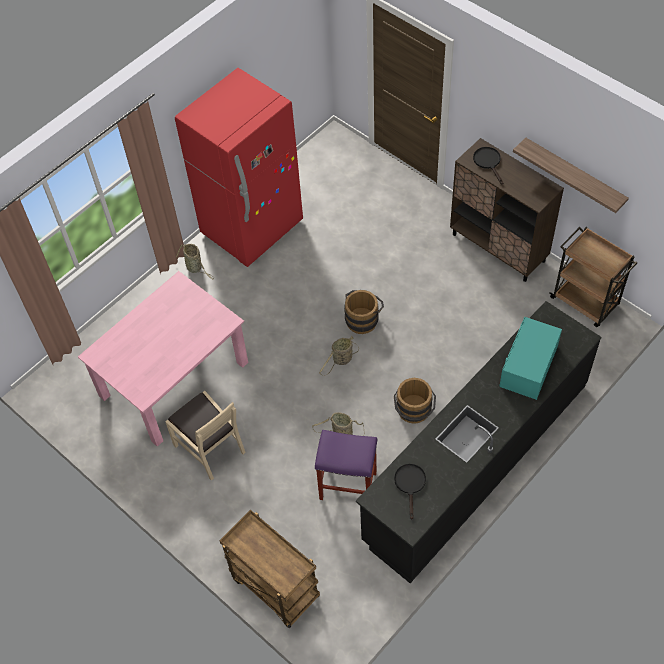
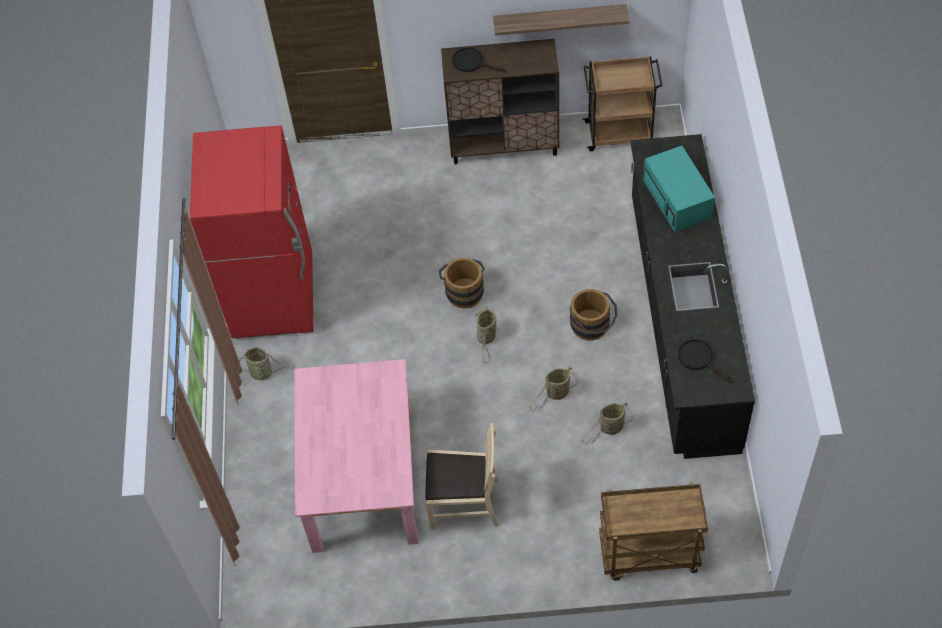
camera: 45 degrees left, 0 degrees up
(347, 486) = (610, 428): purple stool -> basket

